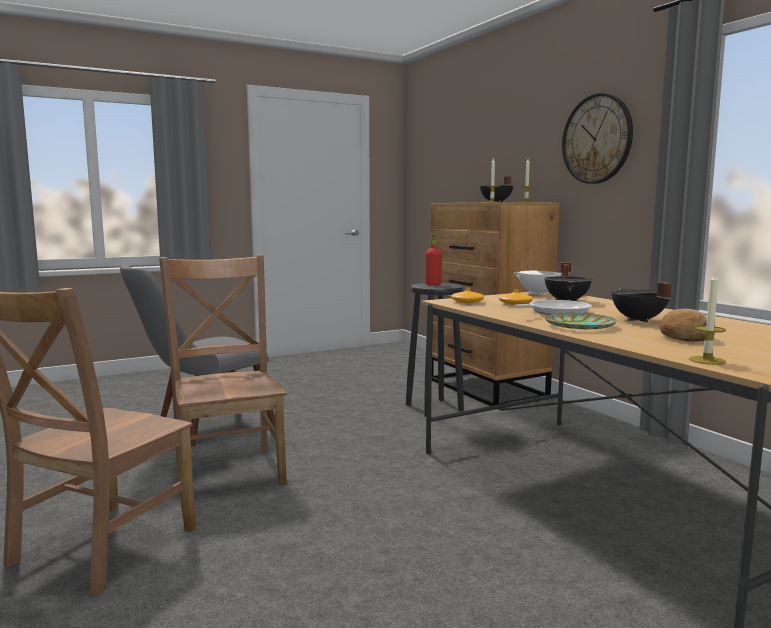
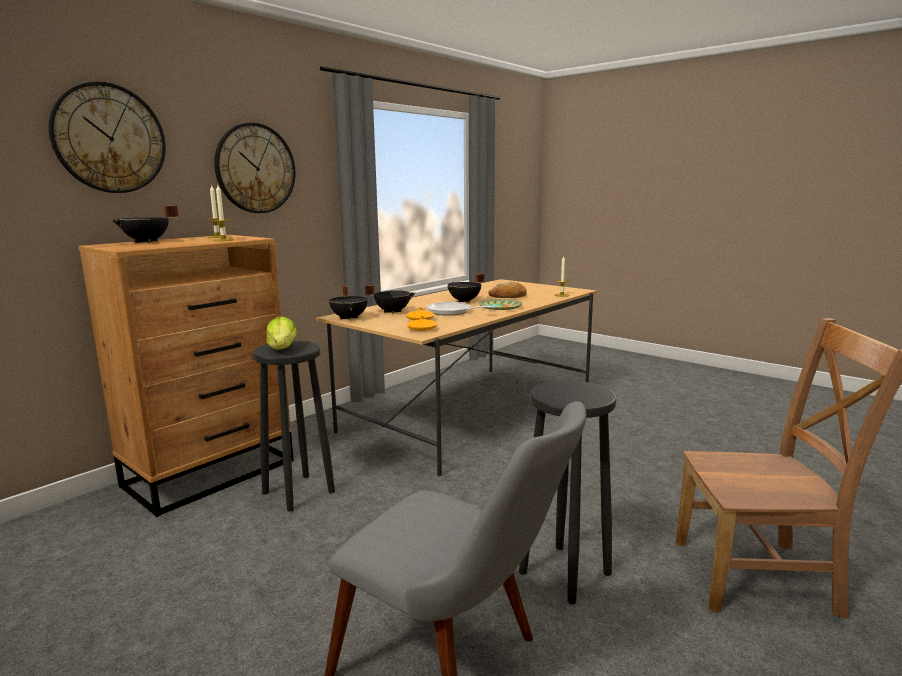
camera: 110 degrees left, 5 degrees up
(229, 469) = (564, 572): brown chair -> black stool
(433, 285) = (282, 349): red bottle -> lettuce
(511, 130) = (109, 139): none -> wall clock
(539, 293) = (350, 318): white cooking pot -> black cooking pot

